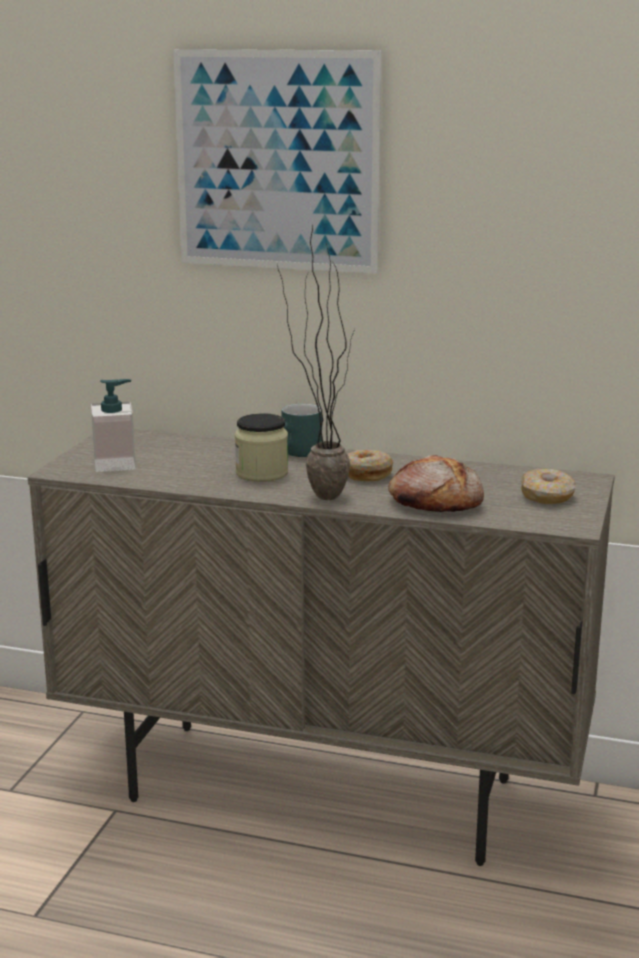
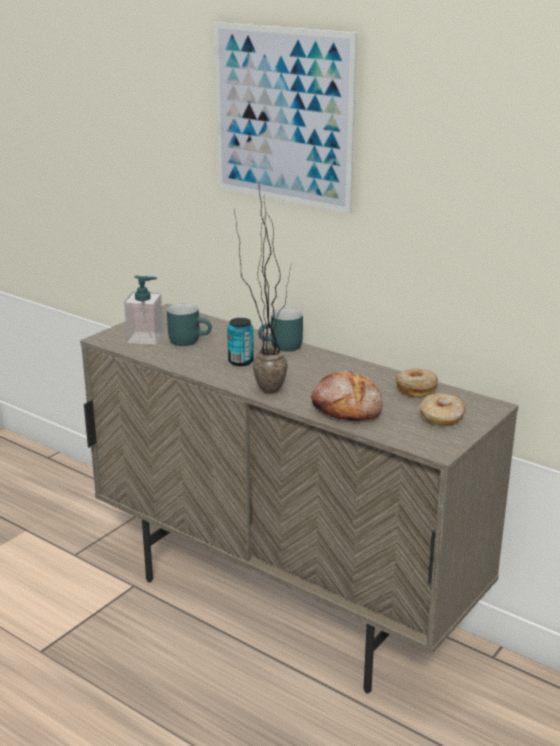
camera: 20 degrees right, 5 degrees up
(175, 460) = (189, 340): none -> turquoise mug
(262, 473) = (240, 361): jar -> can
(366, 474) = (317, 374): donut -> donut (416, 389)

